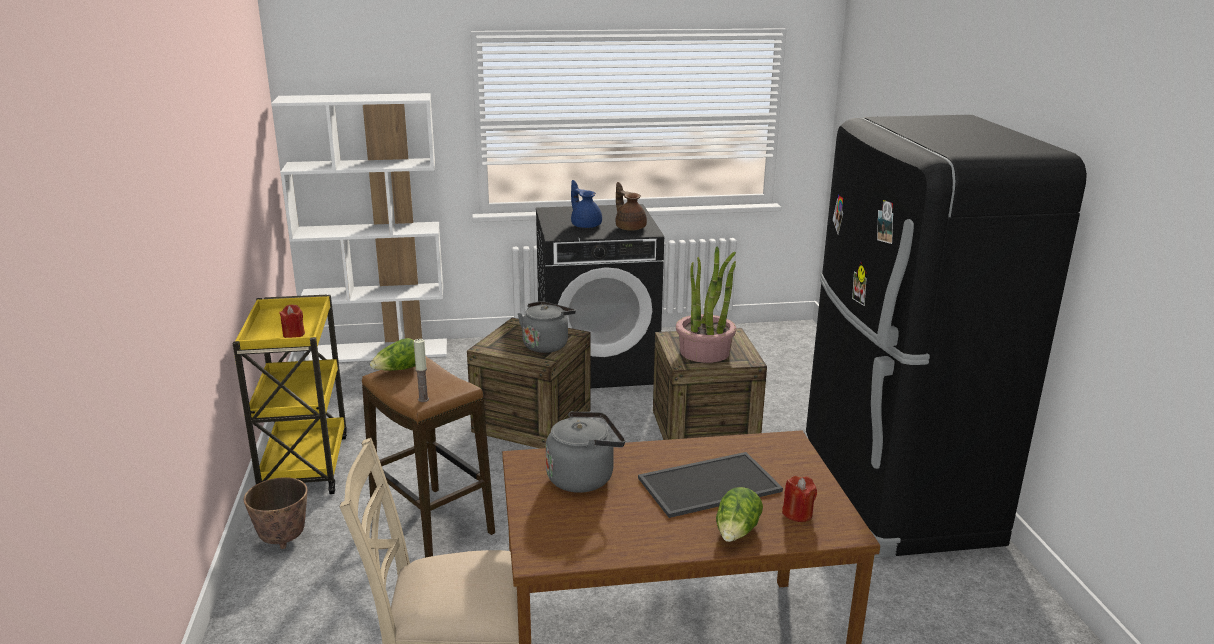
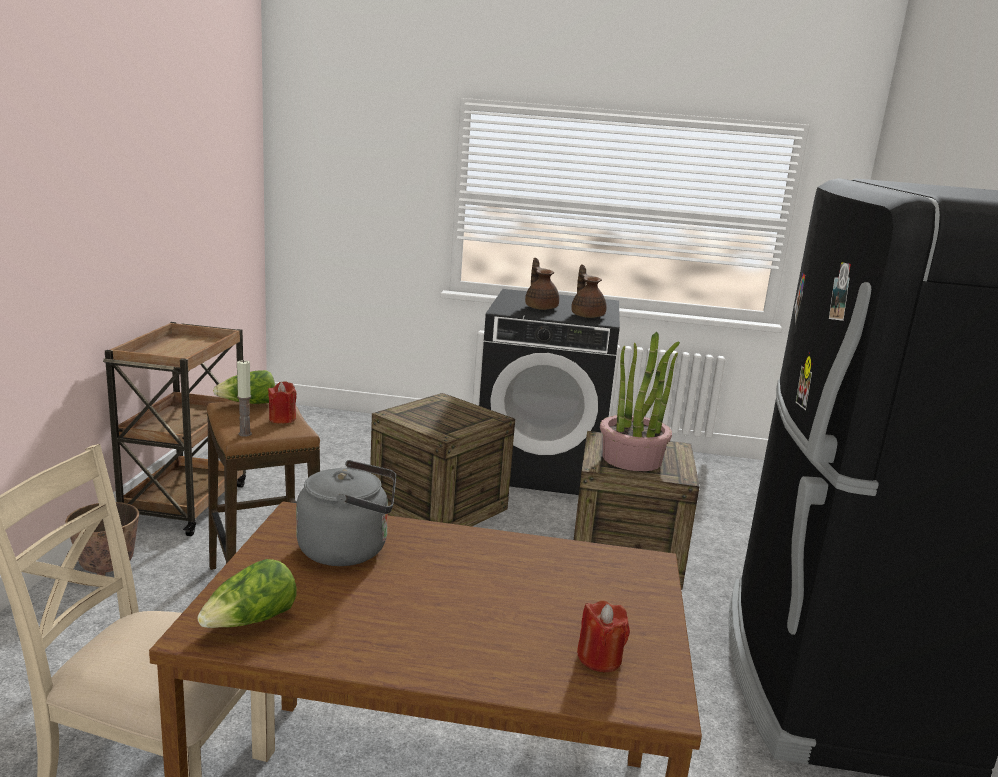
camera: 15 degrees right, 5 degrees down
(293, 334) = (177, 356): red candle -> red candle (282, 419)
(304, 464) = (185, 503): yellow cart -> brown cart
(379, 351) = (331, 417): white bookcase -> none
(546, 345) = (459, 422): grey kettle -> none
(585, 225) = (540, 307): blue teapot -> brown teapot
(709, 483) = (503, 591): tray -> none
(737, 532) = (493, 663): lettuce -> lettuce (251, 622)

